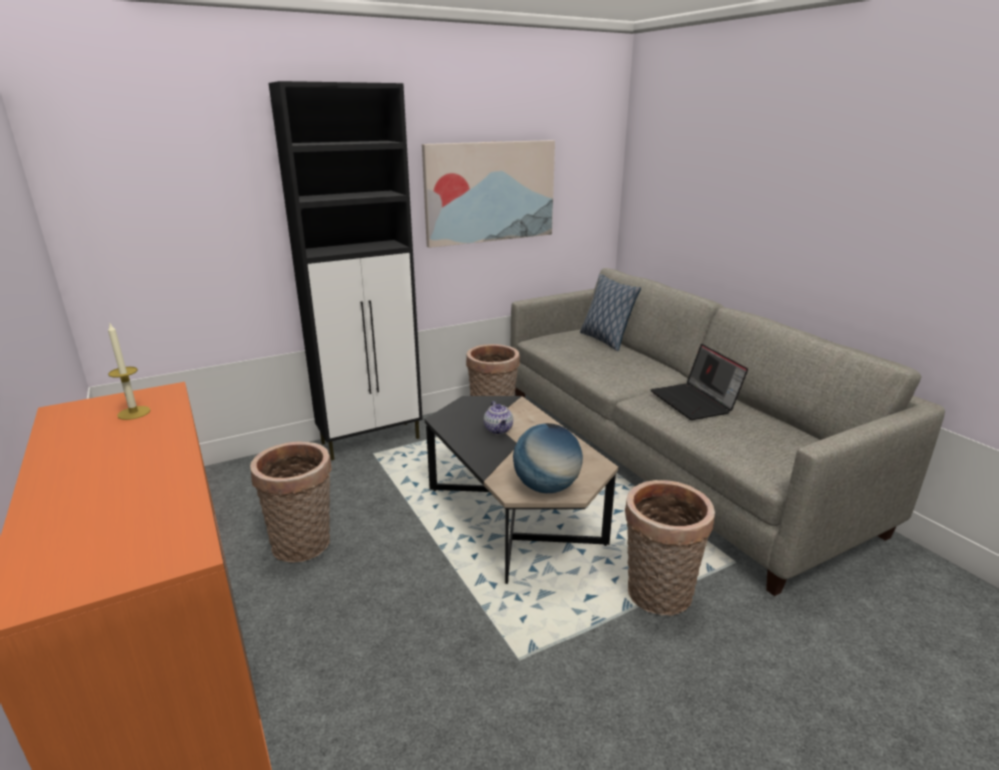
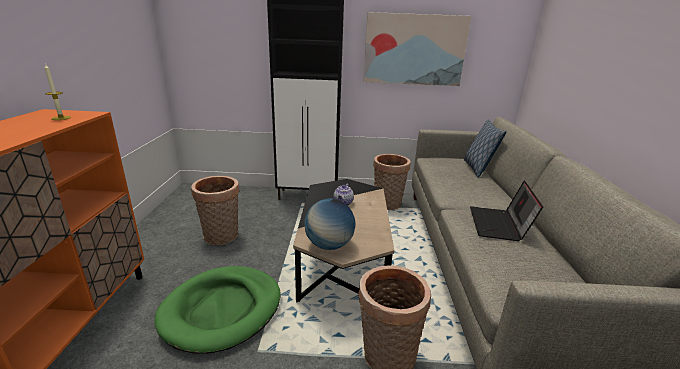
camera: 30 degrees right, 0 degrees up
(420, 637) = (222, 310): none -> green dog bed

